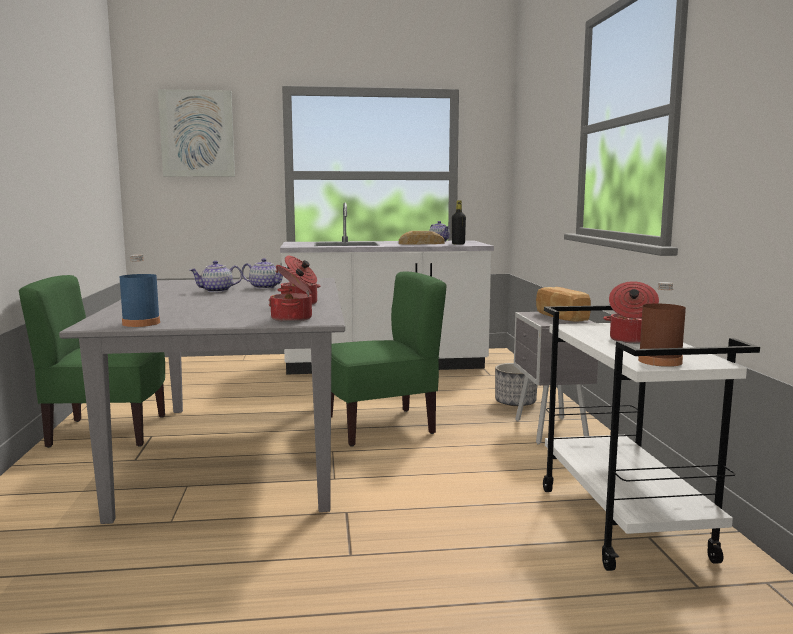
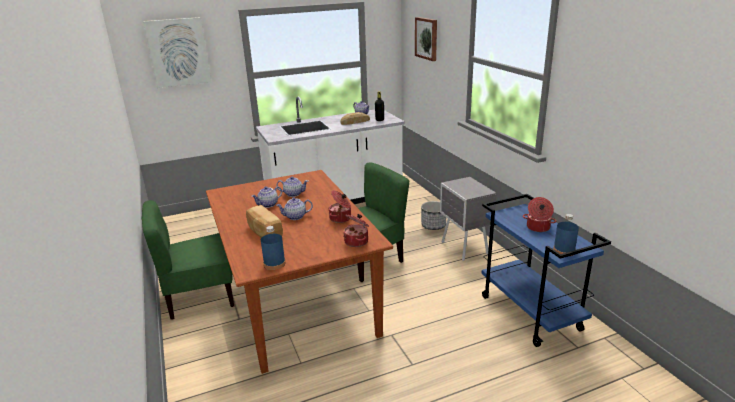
camera: 15 degrees left, 15 degrees up
(237, 299) = (295, 217): none -> teapot
(238, 452) = (298, 299): grey dining table -> brown dining table
(538, 129) = (427, 38): none -> picture
(560, 317) = (470, 186): bread -> bread (264, 232)
(624, 524) = (531, 313): white cart -> blue cart
(660, 361) = (564, 250): brown bottle -> blue bottle

